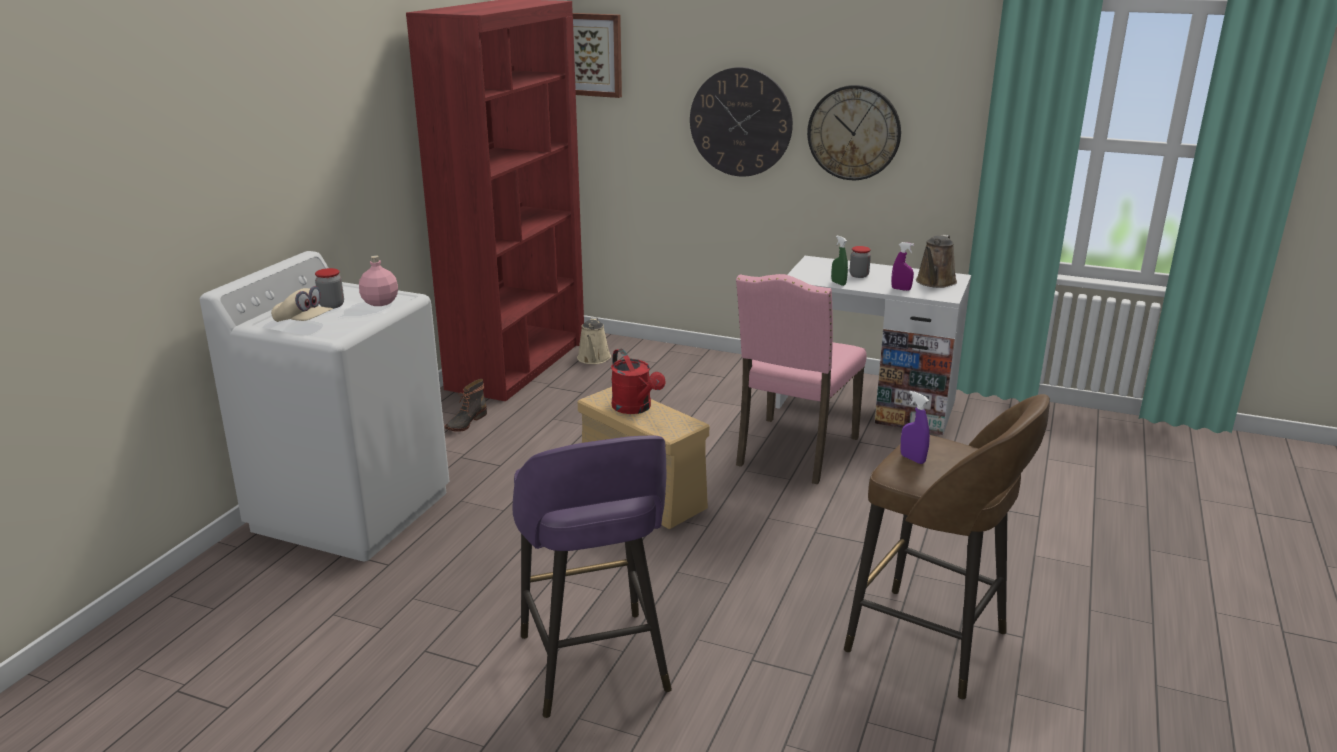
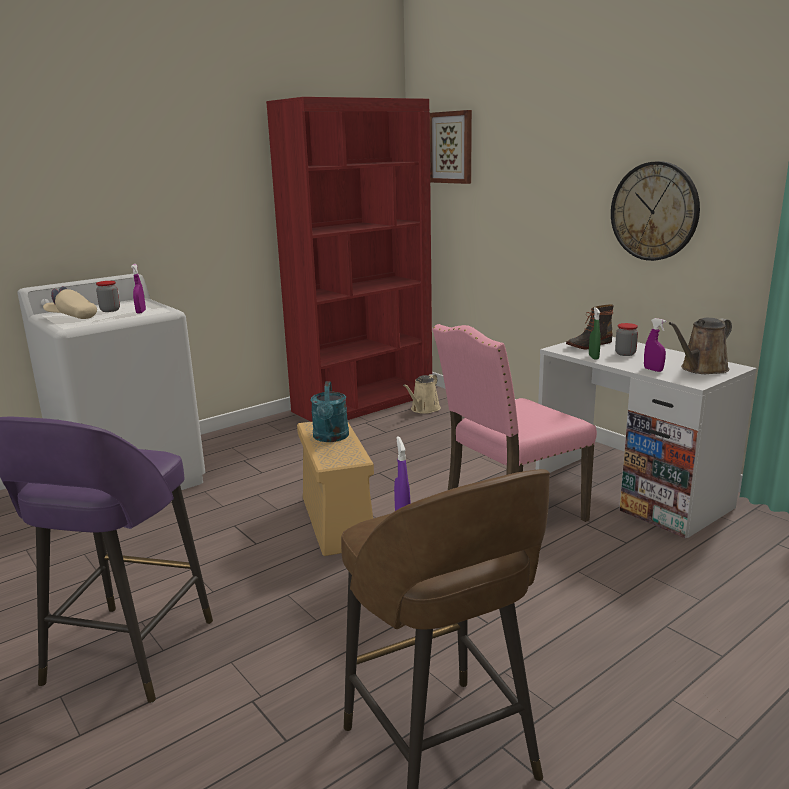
camera: 30 degrees right, 5 degrees down
(304, 322) = (72, 317): beige cap -> beige cap turned 135 degrees clockwise
(379, 302) = (141, 312): pink bottle -> purple spray bottle
(465, 422) = (277, 436): boot -> boot (588, 345)
(635, 408) = (331, 438): red watering can -> turquoise watering can
(740, 122) = (557, 203): wall clock -> none

